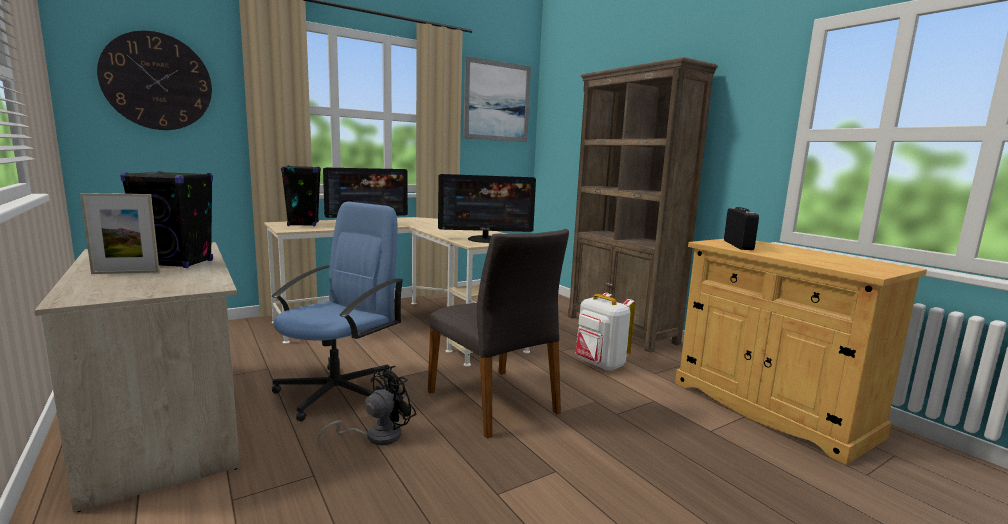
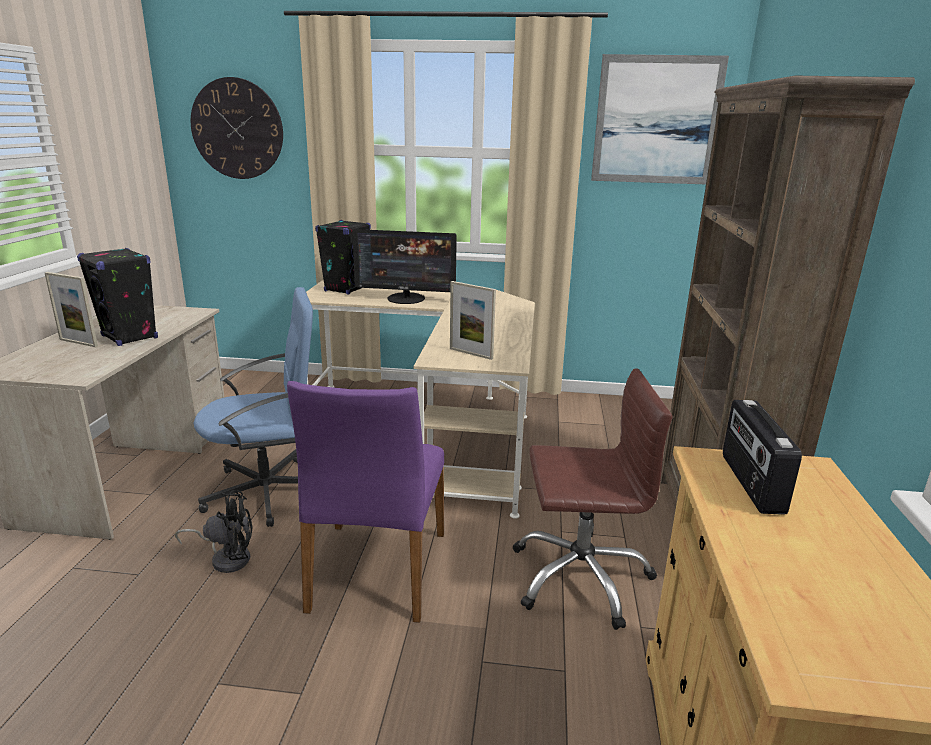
camera: 40 degrees right, 10 degrees up
(485, 239) = (471, 353): monitor -> picture frame
(495, 402) = (376, 571): grey chair -> purple chair
(600, 365) = (580, 576): white backpack -> brown office chair
(738, 245) = (750, 483): radio -> radio turned 135 degrees clockwise

